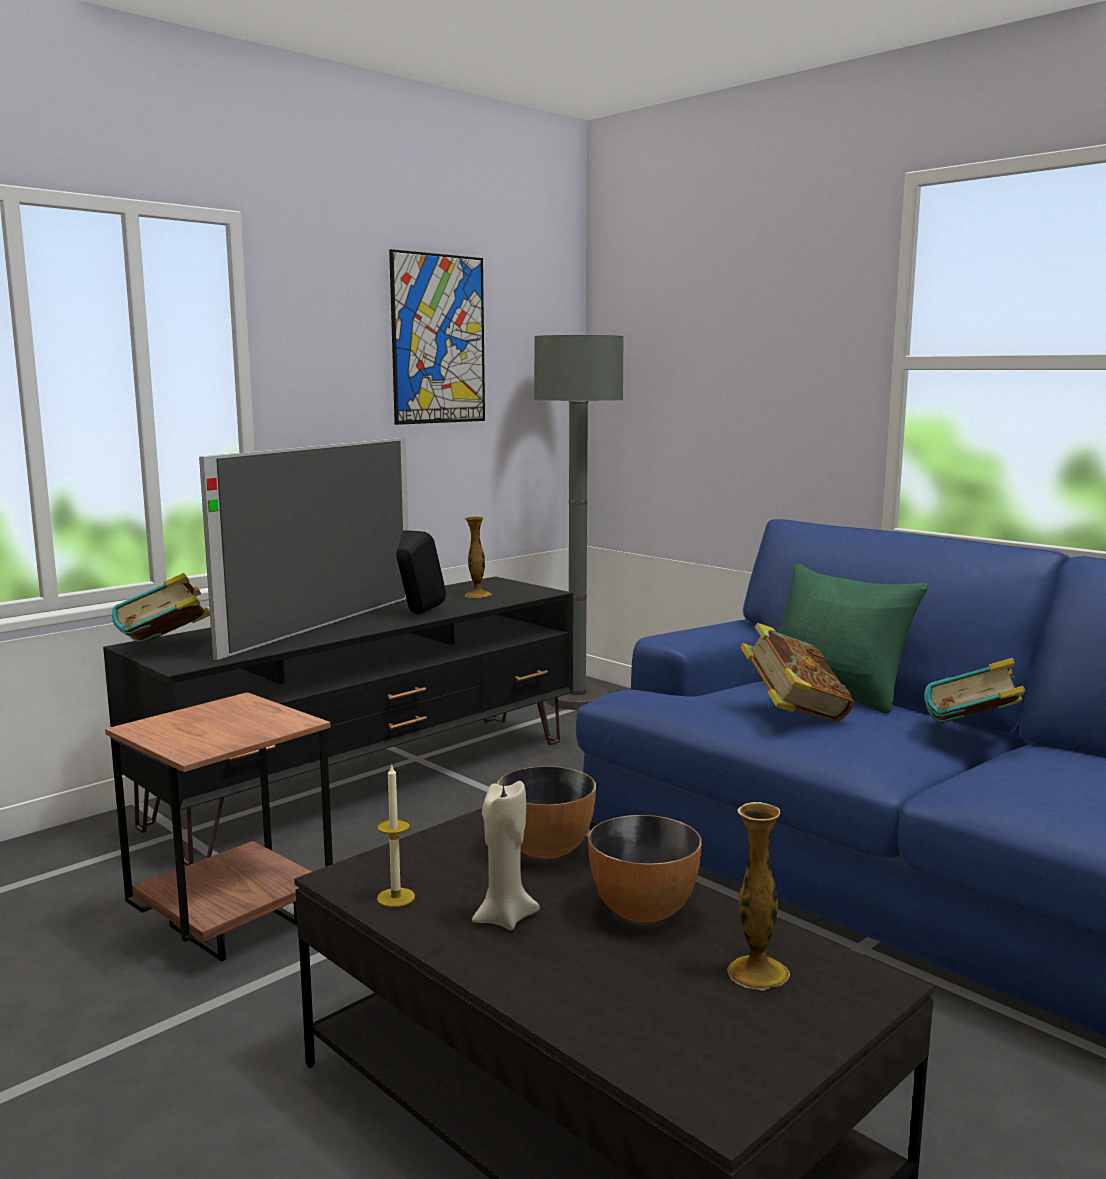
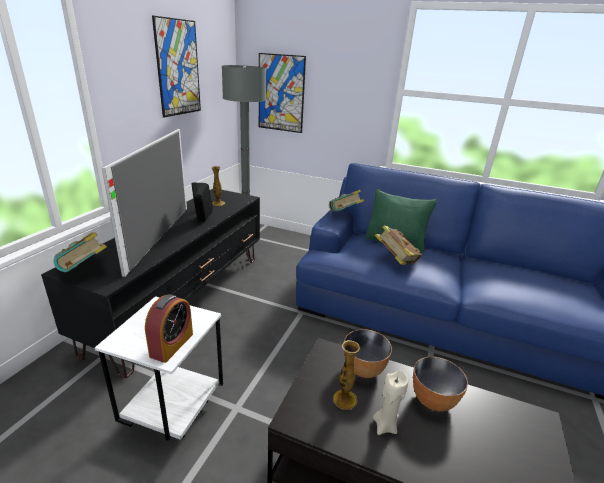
camera: 25 degrees left, 15 degrees up
(214, 741) = (172, 345): none -> alarm clock
(232, 926) = (173, 412): brown side table -> white side table
(396, 897) = (328, 426): candle -> none
(664, 389) = (281, 93): none -> picture
(758, 973) = (503, 427): vase -> vase (345, 399)
(971, 735) = (456, 260): book -> book (344, 215)

